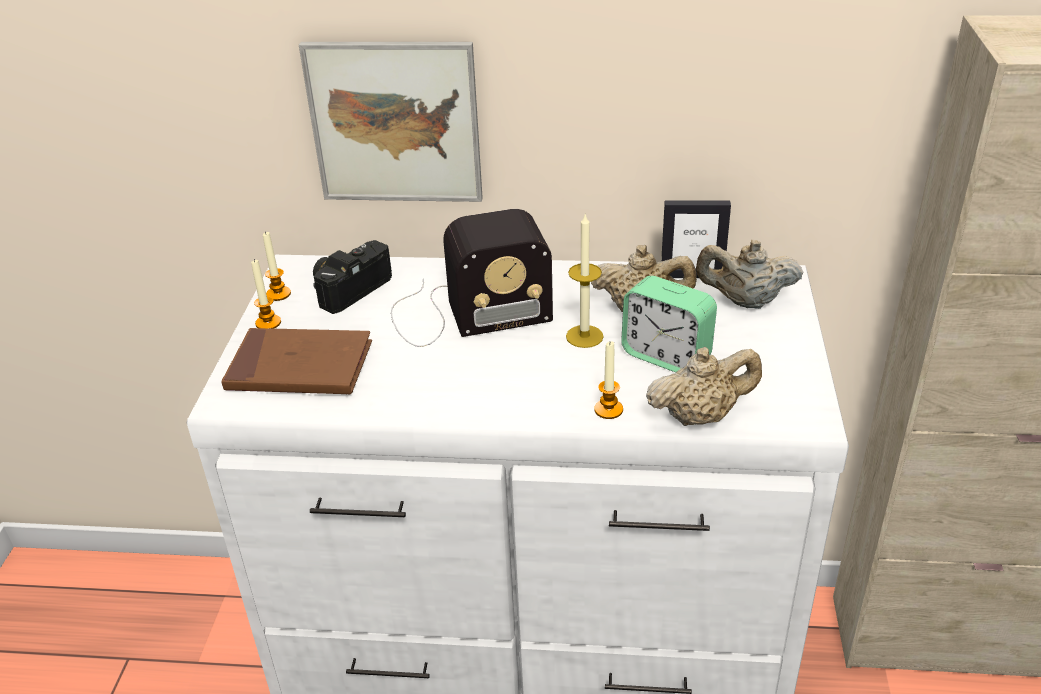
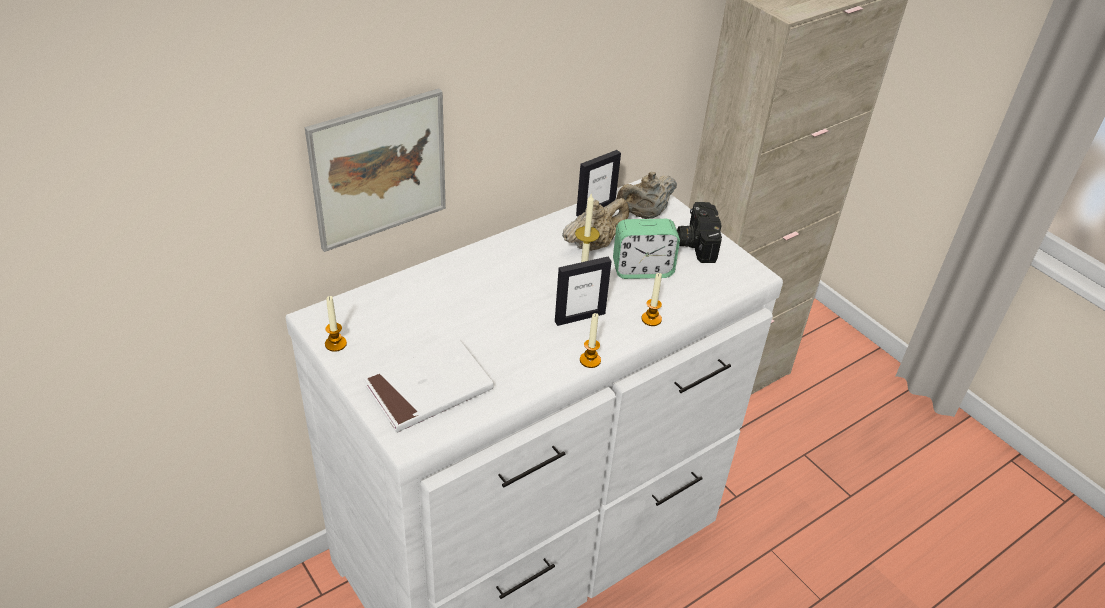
camera: 45 degrees left, 5 degrees up
(268, 323) = (359, 369): candle -> candle (590, 360)
(300, 368) = (429, 389): brown book -> white book
(349, 288) = (384, 315): camera -> camera (695, 242)
(464, 313) = (490, 297): radio -> none
(530, 371) = (579, 317): none -> picture frame
(700, 416) = (701, 298): beige teapot -> none

